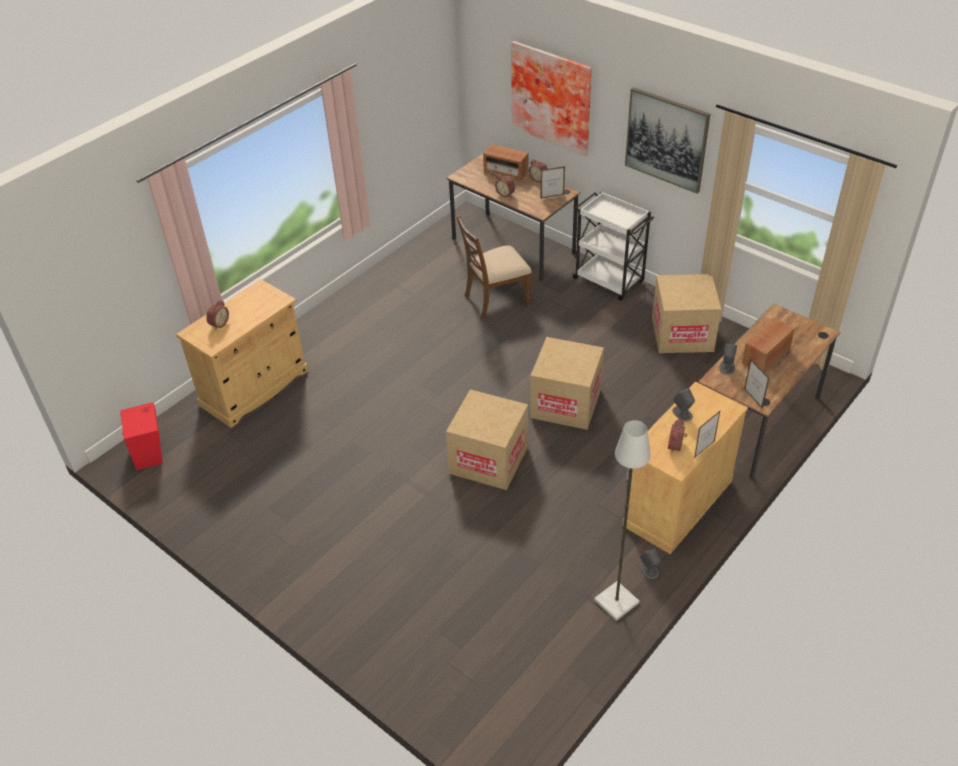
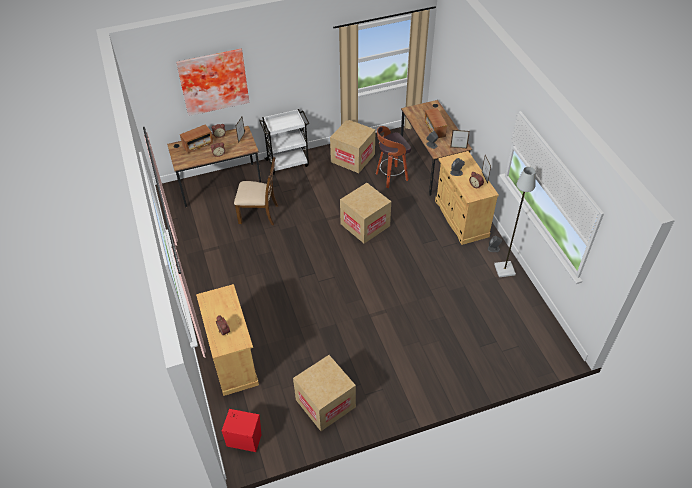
camera: 60 degrees left, 5 degrees up
(488, 460) = (381, 274): cardboard box -> cardboard box (325, 403)
(496, 300) = (259, 214): brown chair -> brown chair turned 90 degrees counterclockwise
(666, 139) = (299, 63): picture -> none
(684, 388) = (391, 177): none -> stool

